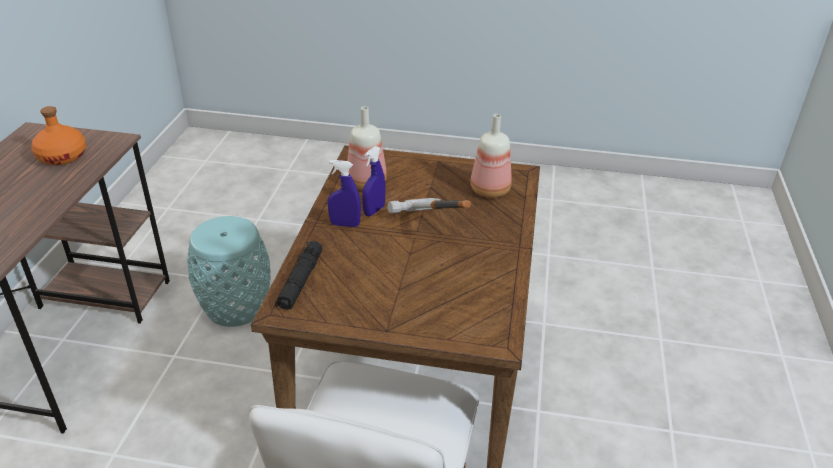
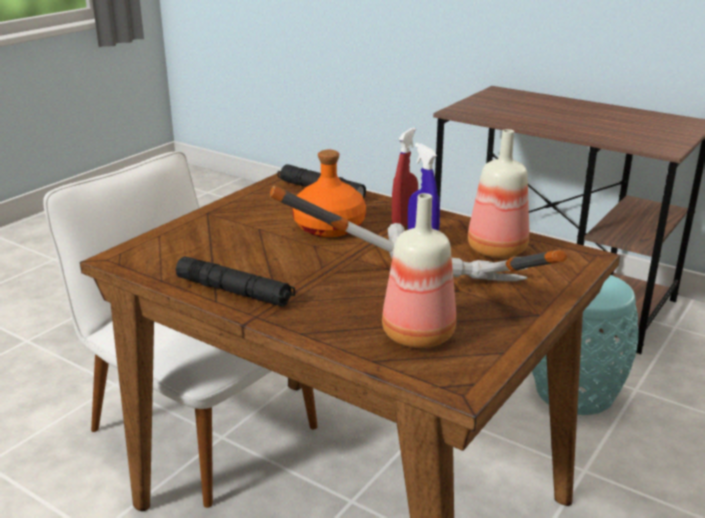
camera: 115 degrees right, 10 degrees down
(62, 156) = (631, 130): orange bottle -> orange bottle (330, 227)
(345, 224) = (404, 223): blue spray bottle -> red spray bottle
(443, 173) = (494, 309): none -> hammer
(500, 265) = (234, 292): none -> black flashlight

